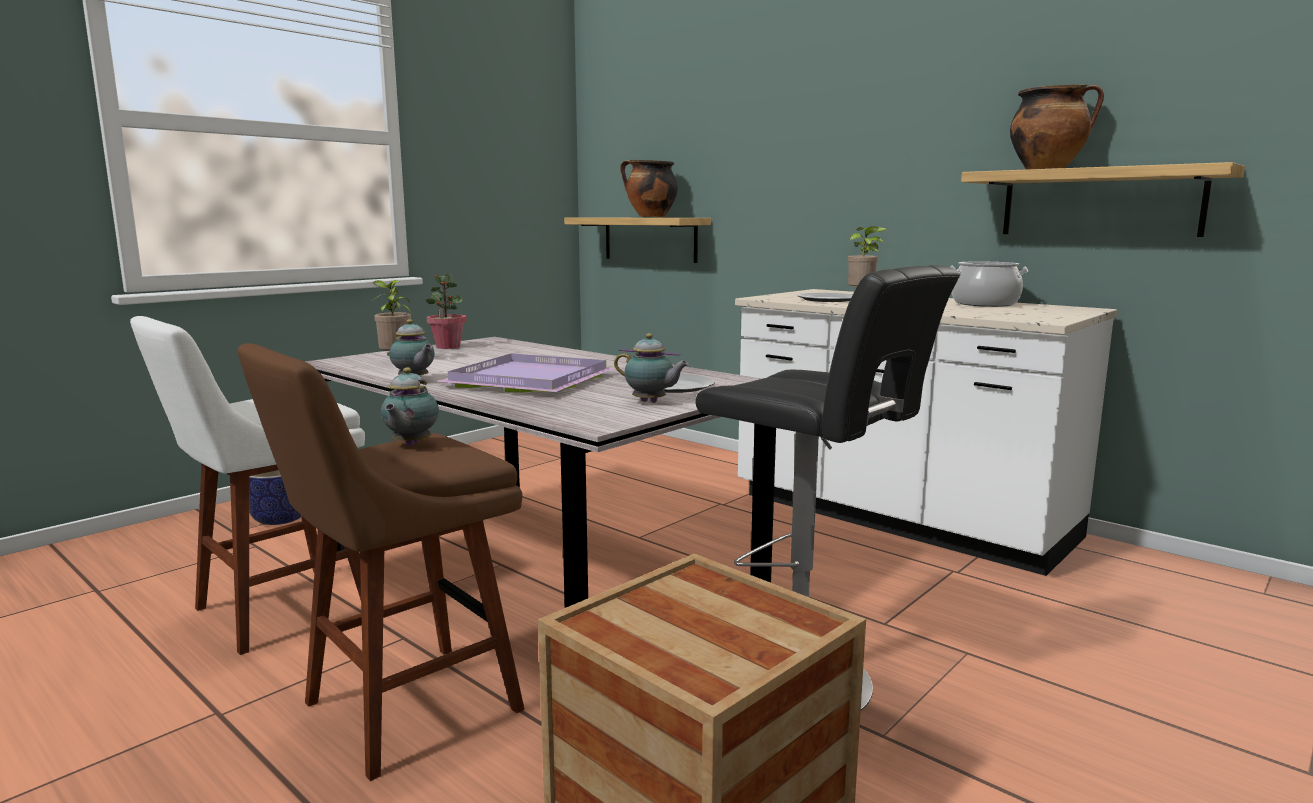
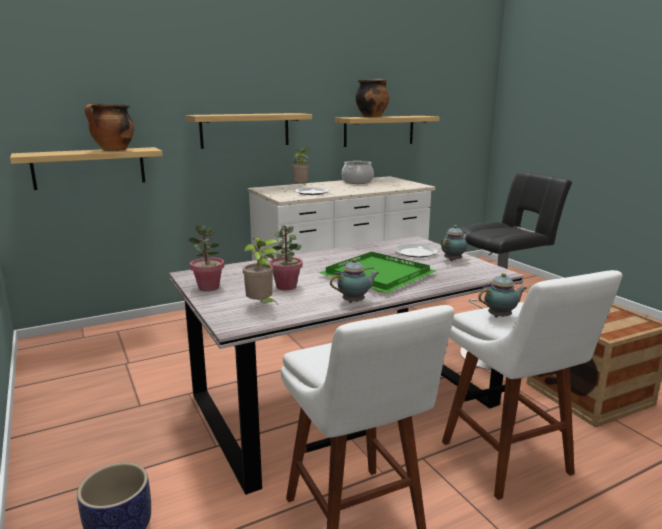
camera: 70 degrees left, 5 degrees up
(402, 711) = (509, 461): brown stool -> white stool
(410, 445) = (501, 316): teapot -> teapot turned 45 degrees counterclockwise
(462, 361) = (286, 286): none -> potted plant
(533, 380) = (377, 275): purple tray -> green tray
(822, 197) = (245, 130): none -> shelf

